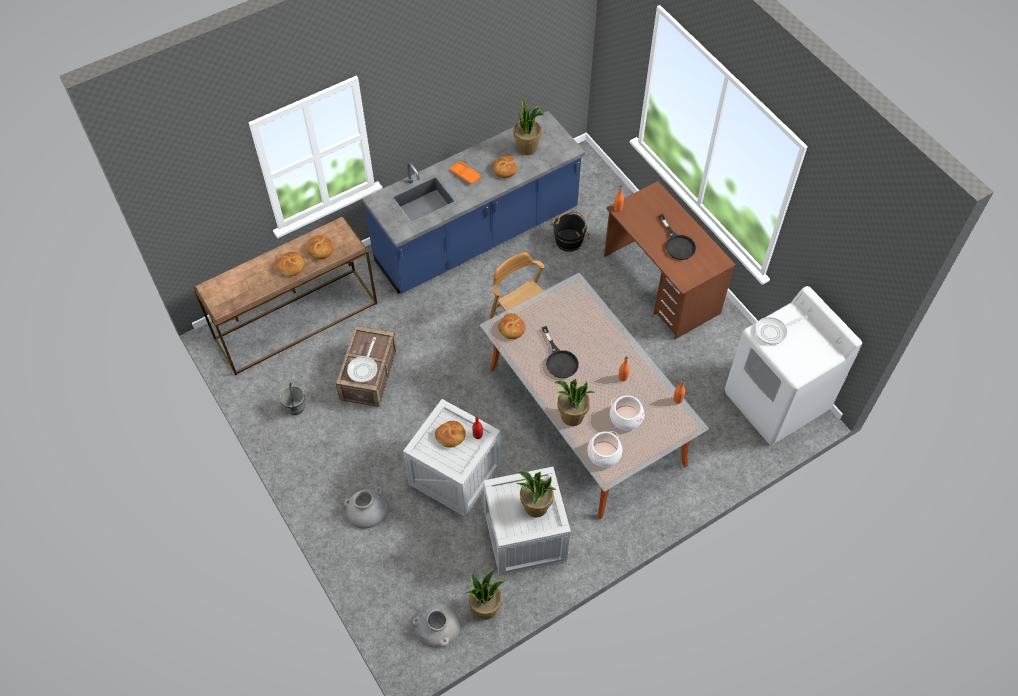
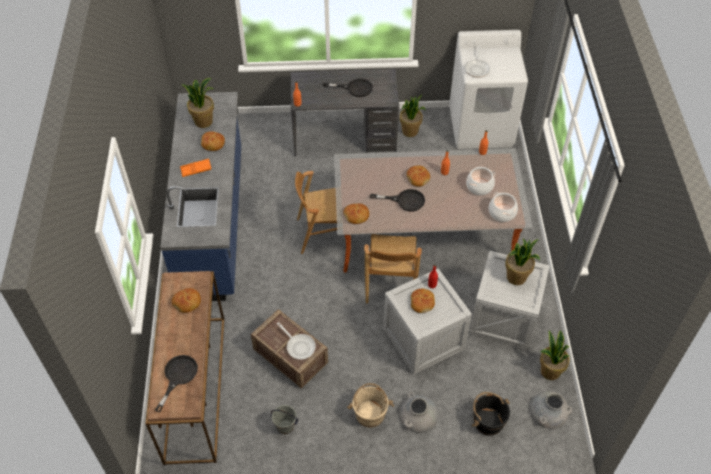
camera: 60 degrees left, 5 degrees down
(244, 284) = (178, 376): none -> black frying pan
(292, 267) = (188, 332): bread -> bread (418, 178)
(346, 468) = (370, 413): none -> beige bucket
(502, 415) = (390, 283): none -> brown chair
(569, 240) = (264, 169): black bucket -> black bucket (488, 421)
(572, 417) = (459, 216): potted plant -> potted plant (410, 131)
(661, 285) = (344, 138): brown desk -> grey desk

